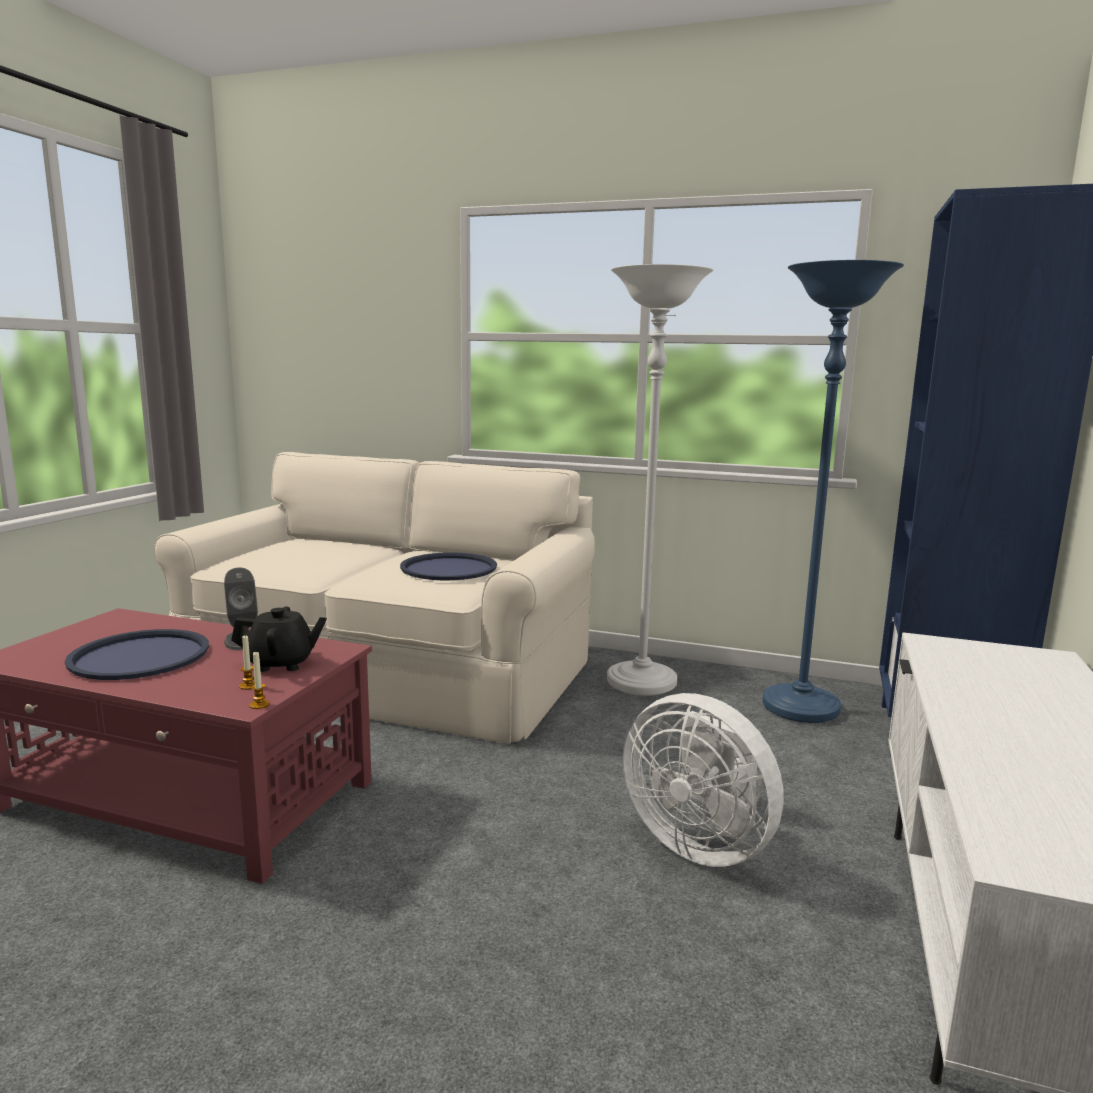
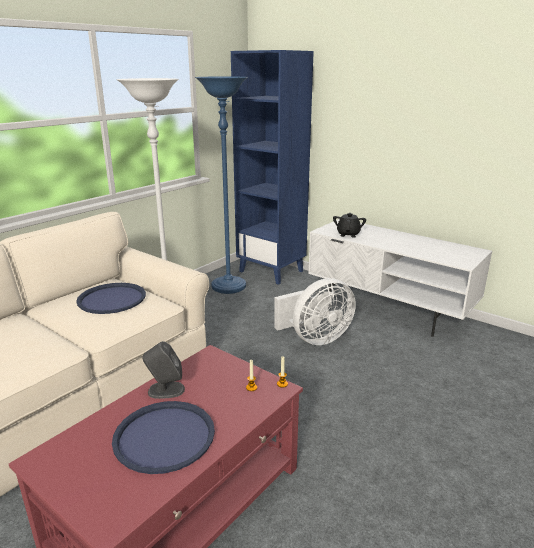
camera: 70 degrees left, 10 degrees up
(281, 663) = (221, 375): black teapot -> black teapot (348, 234)

